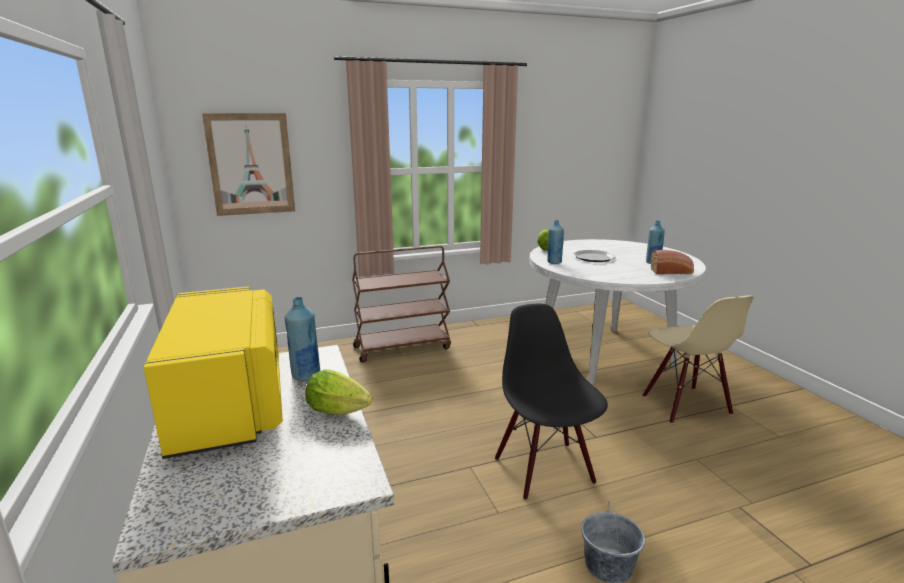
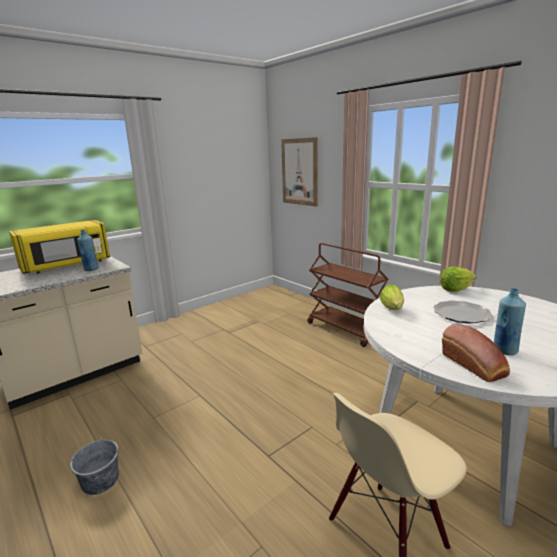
camera: 70 degrees right, 0 degrees up
(341, 412) = (50, 281): lettuce -> lettuce (393, 309)
(545, 469) = (207, 431): black chair -> none
(554, 262) = (407, 299): blue bottle -> none

